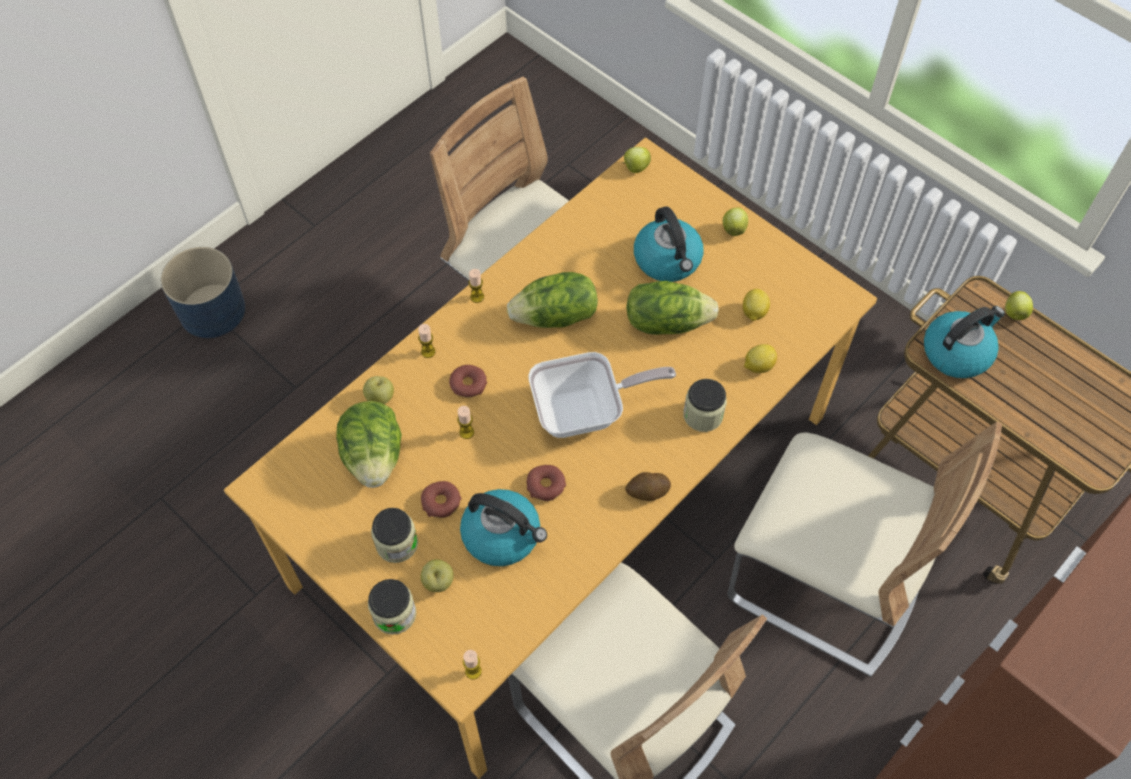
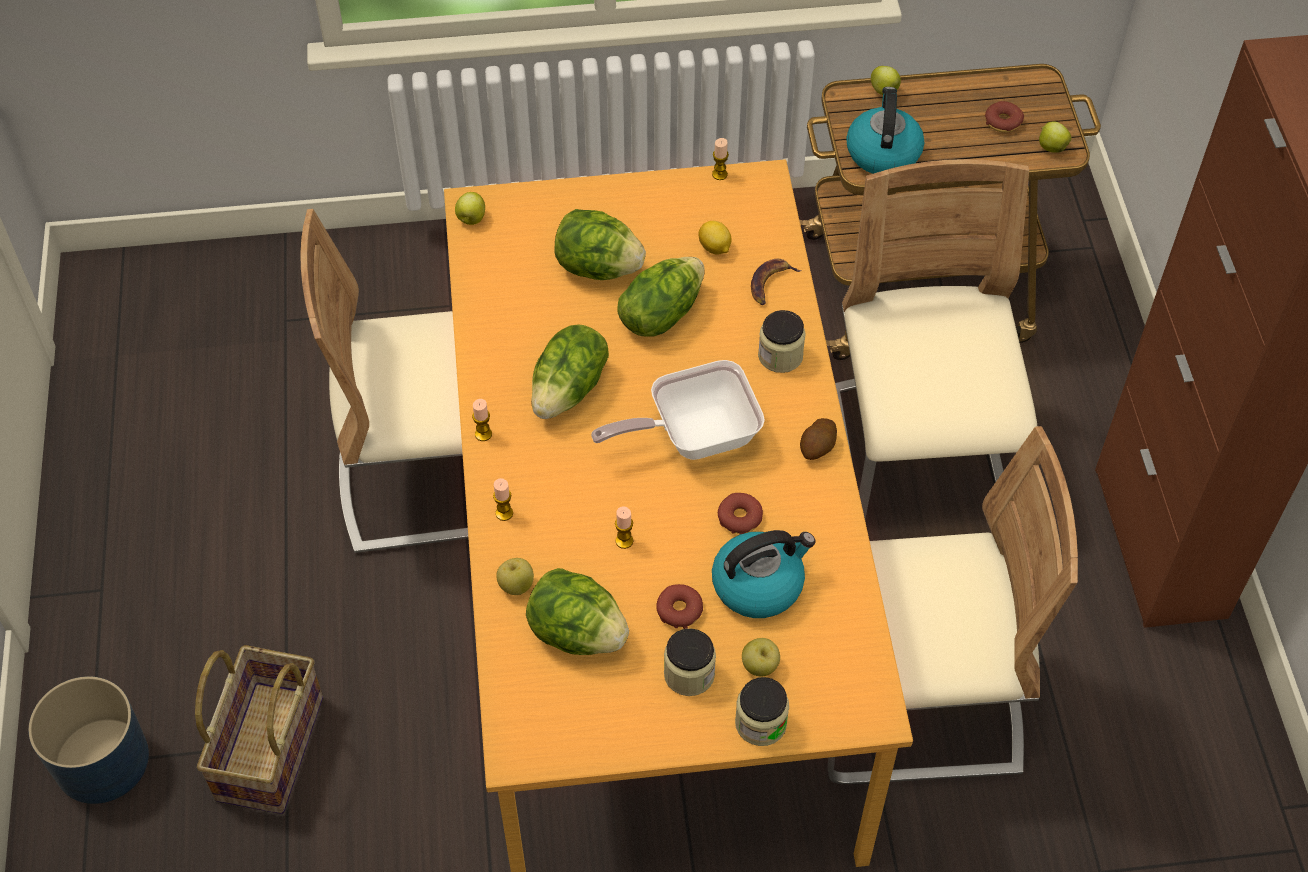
camera: 50 degrees left, 5 degrees down
(285, 381) = (268, 747): none -> basket
(468, 384) = (573, 506): donut -> donut (1002, 122)
(473, 671) = (873, 697): candle -> candle (719, 174)
(586, 411) = (693, 436): frying pan -> frying pan turned 135 degrees counterclockwise
(668, 260) = (598, 267): kettle -> lettuce
(733, 229) = (615, 200): apple -> apple (1051, 147)
(758, 366) = (770, 284): lemon -> banana
(825, 581) = (919, 453): beige chair -> beige chair turned 75 degrees counterclockwise

